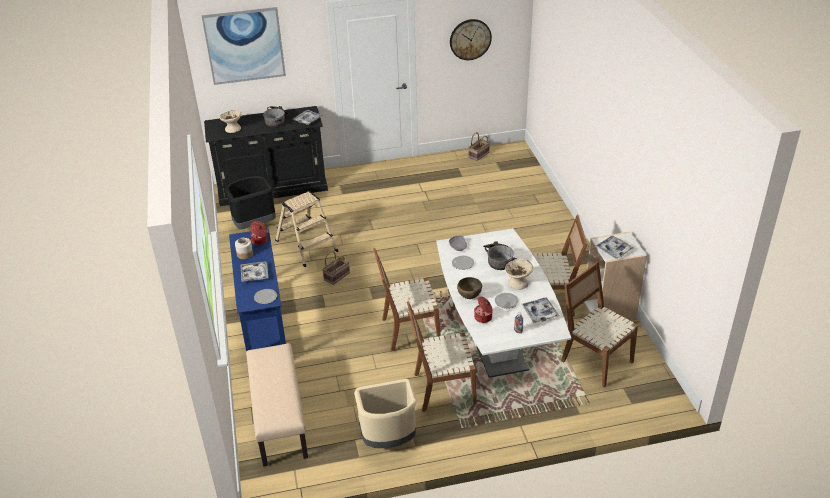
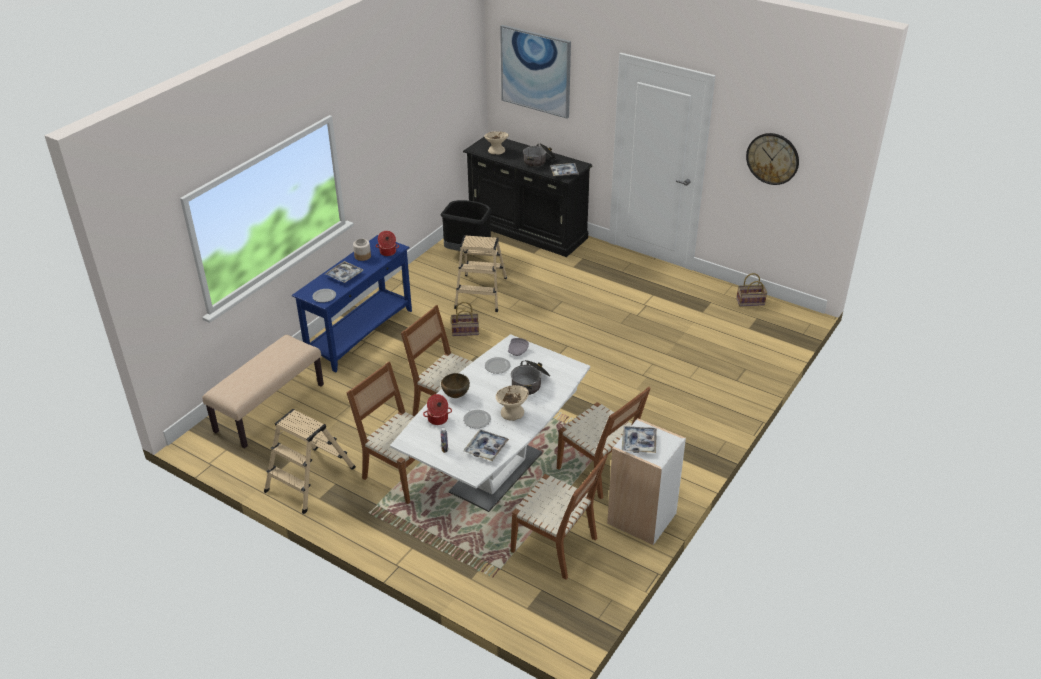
camera: 45 degrees right, 0 degrees up
(389, 439) = (310, 479): beige trash can -> beige step ladder
(594, 359) = (557, 547): chair -> chair turned 120 degrees clockwise

